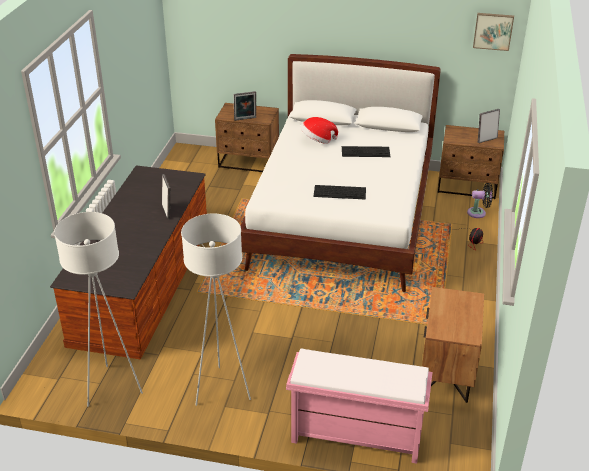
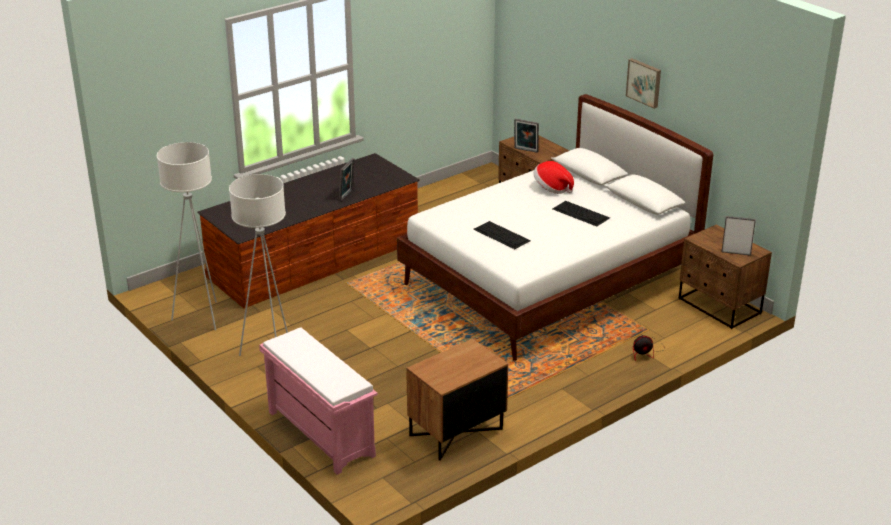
camera: 40 degrees right, 5 degrees down
(478, 213) = (692, 333): black fan -> none
(493, 31) = (767, 124): picture -> picture (644, 82)

